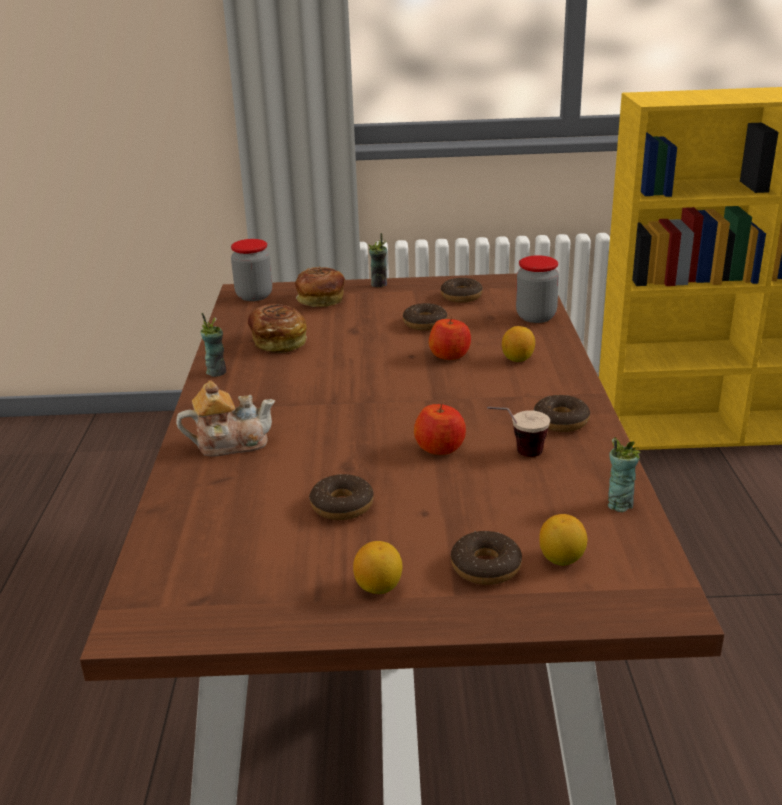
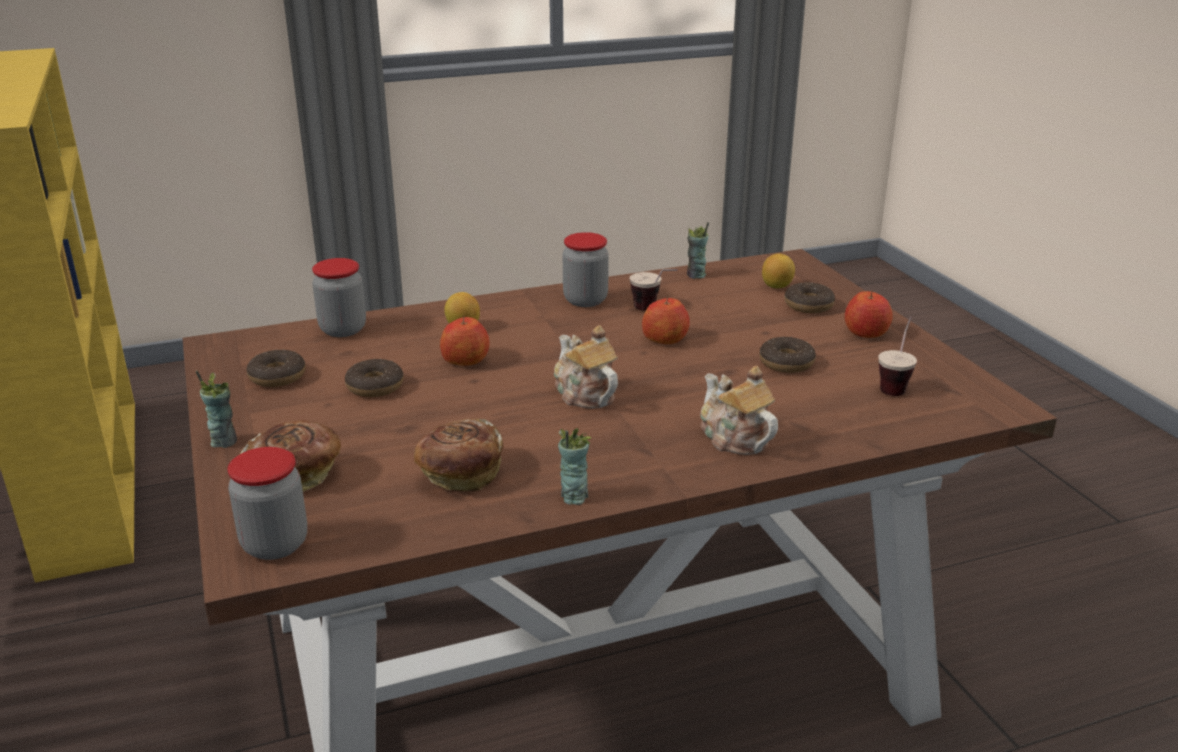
camera: 110 degrees left, 0 degrees up
(244, 563) = (895, 384): none -> cup
(355, 394) = (584, 394): none -> teapot
(379, 587) = (866, 333): lemon -> apple
(561, 421) = (585, 300): donut -> jar

